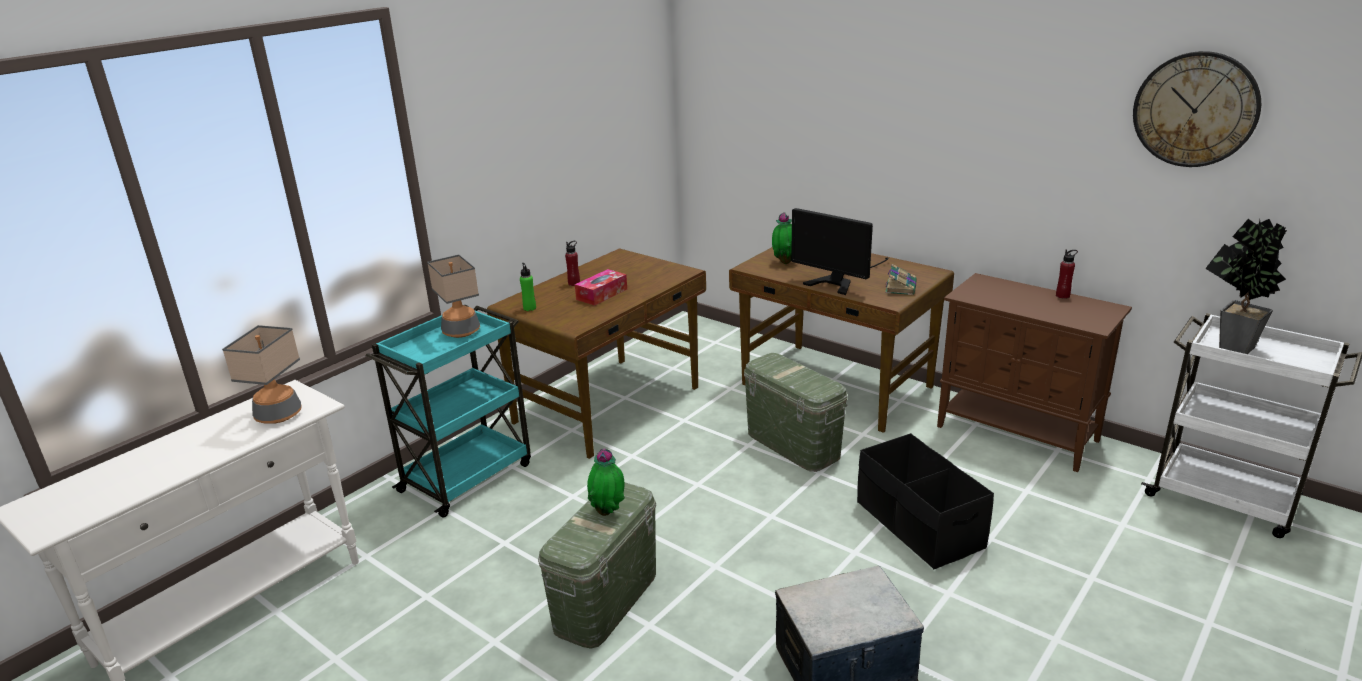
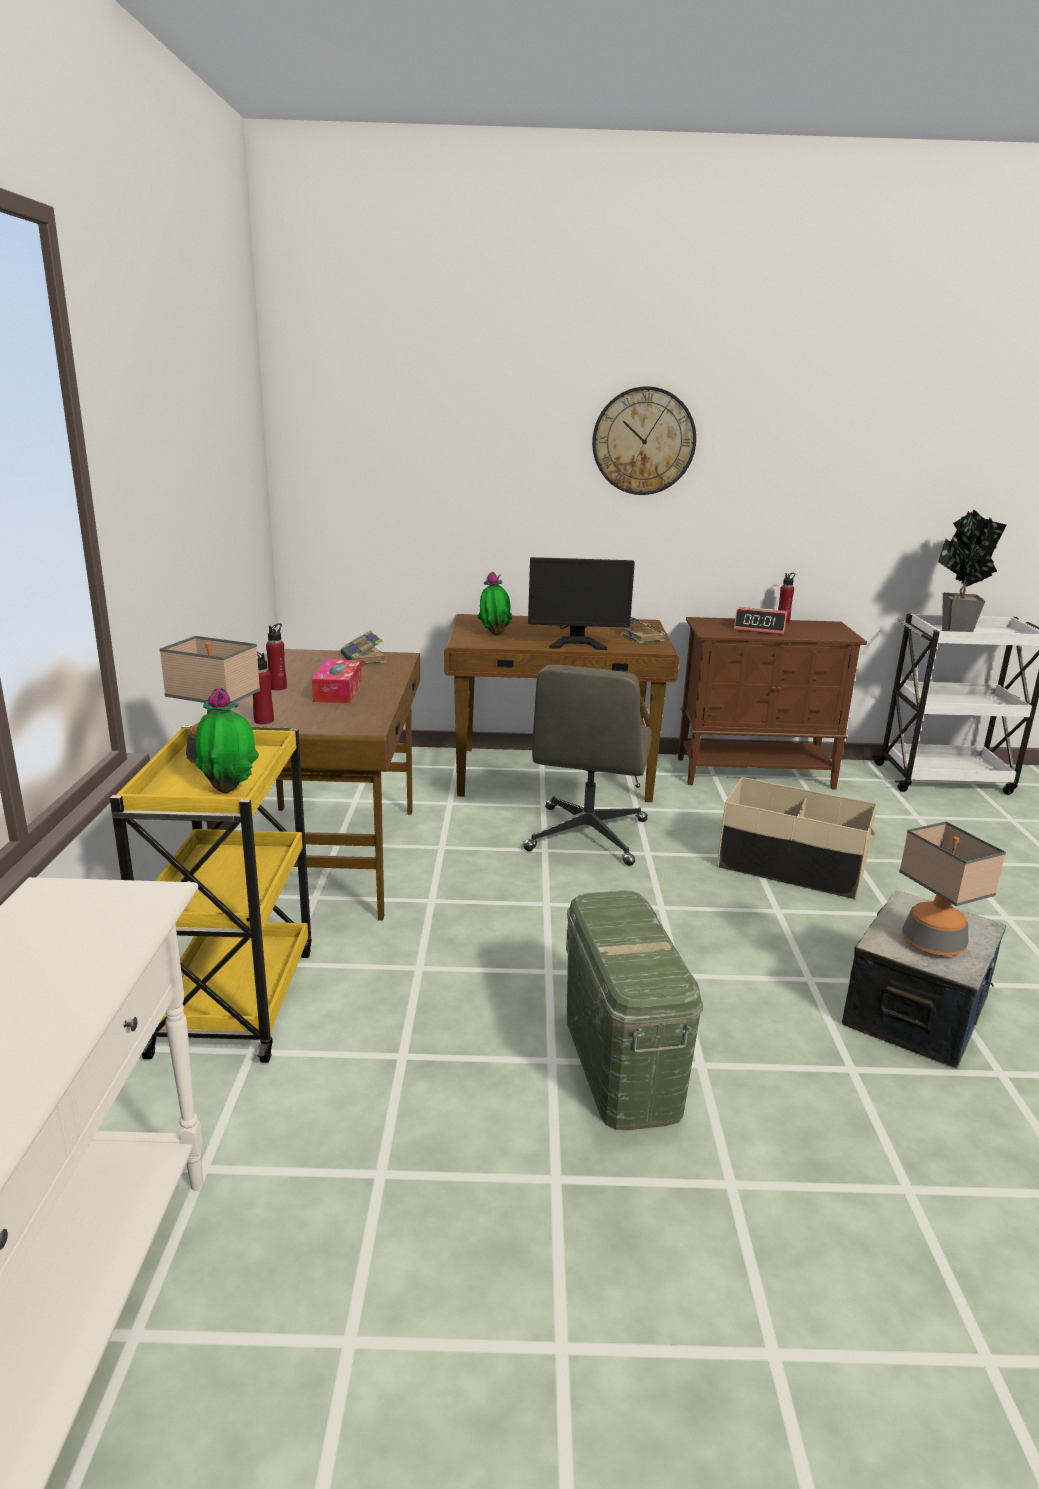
camera: 40 degrees left, 5 degrees down
(278, 415) = (96, 931): table lamp -> table lamp (933, 944)
(468, 476) = (236, 998): turquoise cart -> yellow cart
(529, 308) = (264, 721): green bottle -> red bottle
(608, 512) = (630, 928): potted plant -> potted plant (229, 789)
(659, 269) = (364, 659): none -> book
(792, 444) = (587, 836): green storage box -> grey office chair
(918, 525) = (791, 868): black storage box -> beige storage box
(1021, 299) = (760, 628): none -> alarm clock
(1195, 109) = (887, 424): wall clock -> wall clock (643, 441)

